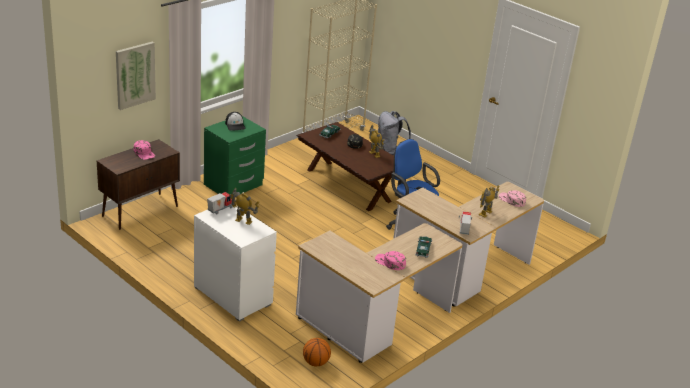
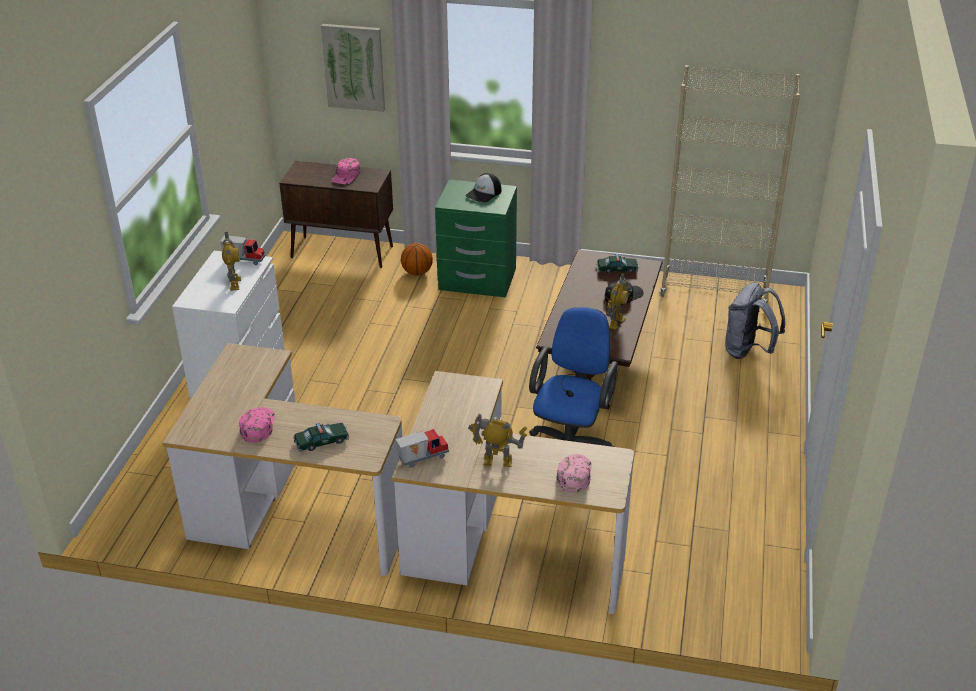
camera: 60 degrees right, 5 degrees up
(315, 362) = (159, 501): basketball -> basketball (417, 272)

